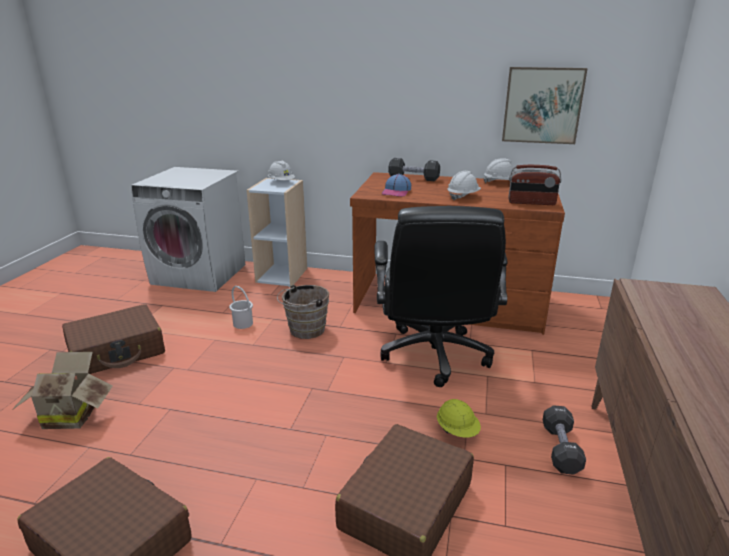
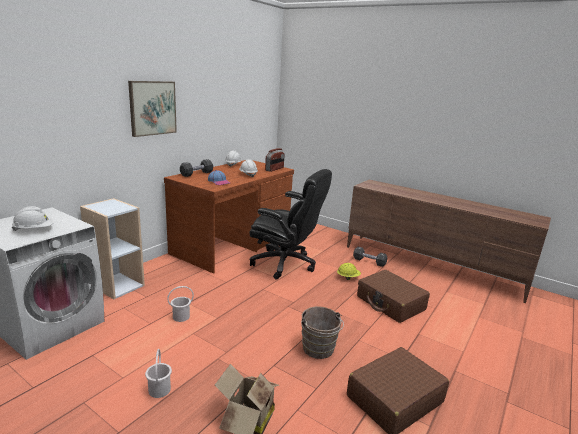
camera: 70 degrees left, 5 degrees down
(117, 351) = (159, 390): brown suitcase -> white bucket
(281, 182) = (107, 204): white hard hat -> white hard hat (34, 230)
(304, 330) = (218, 294): brown bucket -> brown bucket (319, 350)
(542, 105) = (240, 118): picture -> picture (152, 108)

